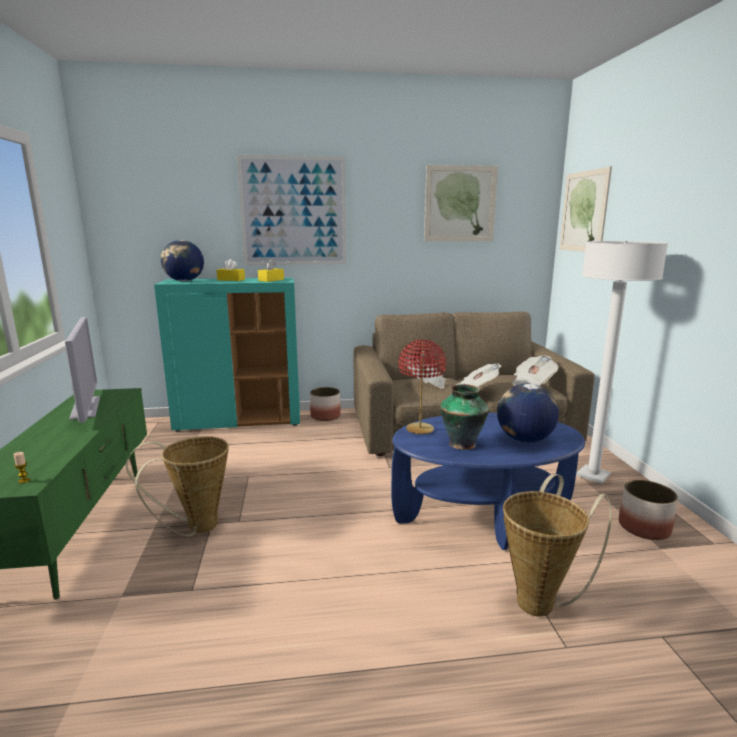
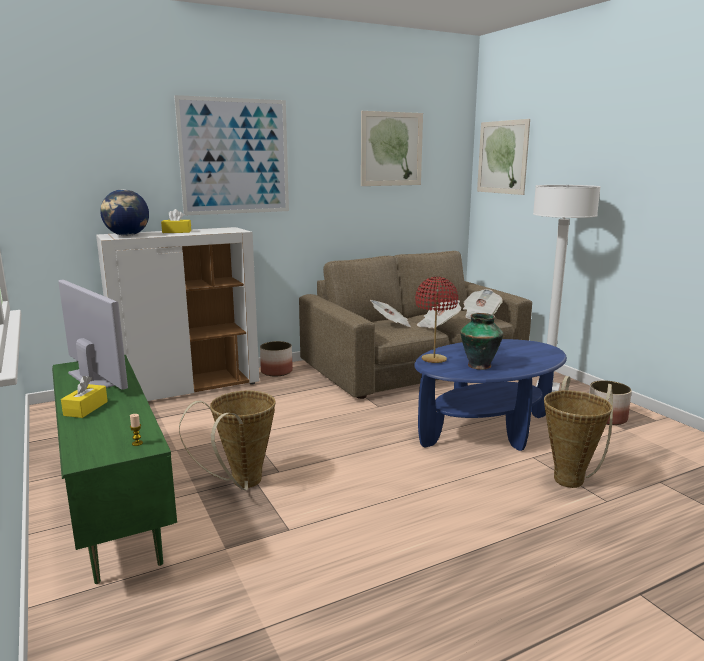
camera: 20 degrees left, 0 degrees up
(240, 421) = (189, 387): turquoise cabinet -> white cabinet
(271, 280) = (222, 230): yellow tissue box -> yellow tissue box (86, 408)
(524, 439) = (522, 356): globe -> none

